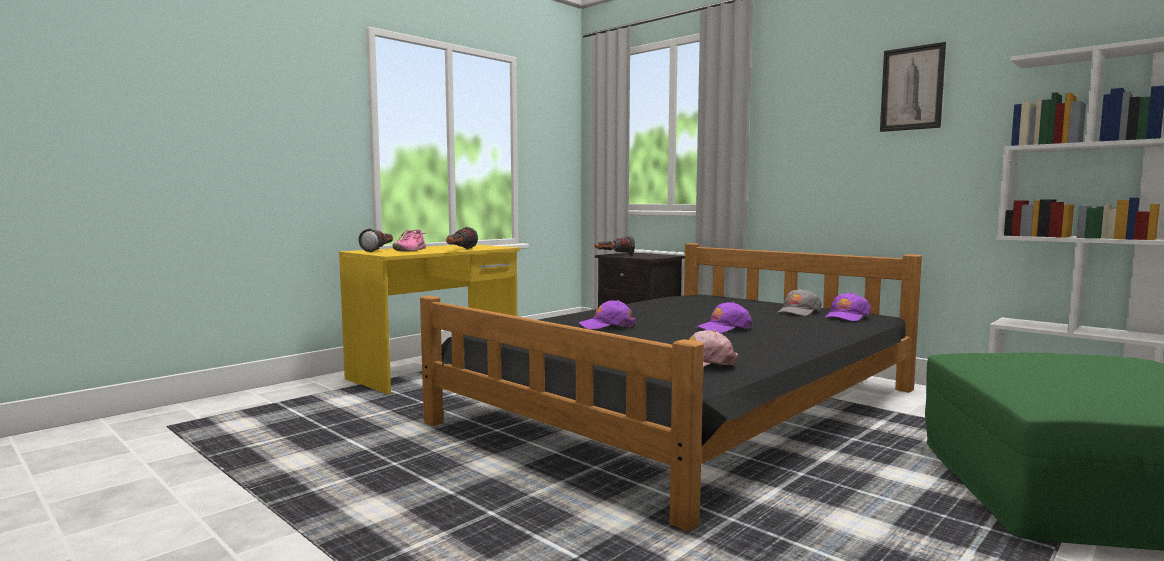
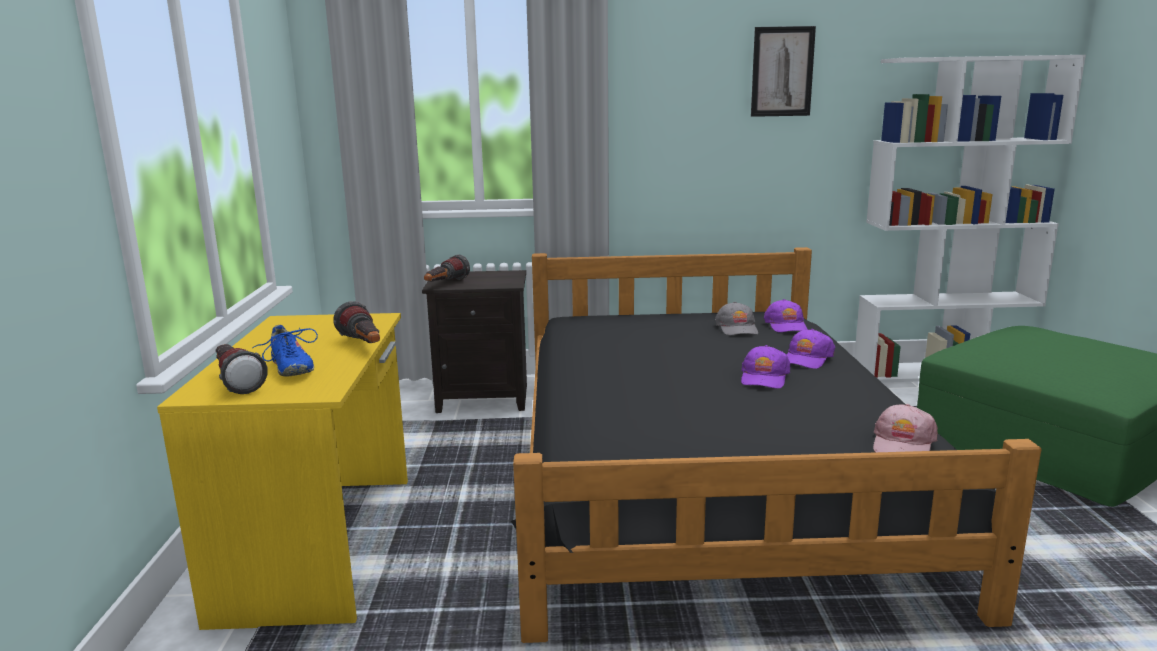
camera: 45 degrees left, 10 degrees up
(409, 250) = (290, 368): pink shoe -> blue shoe
(607, 325) = (667, 412): purple cap -> purple cap (807, 359)

